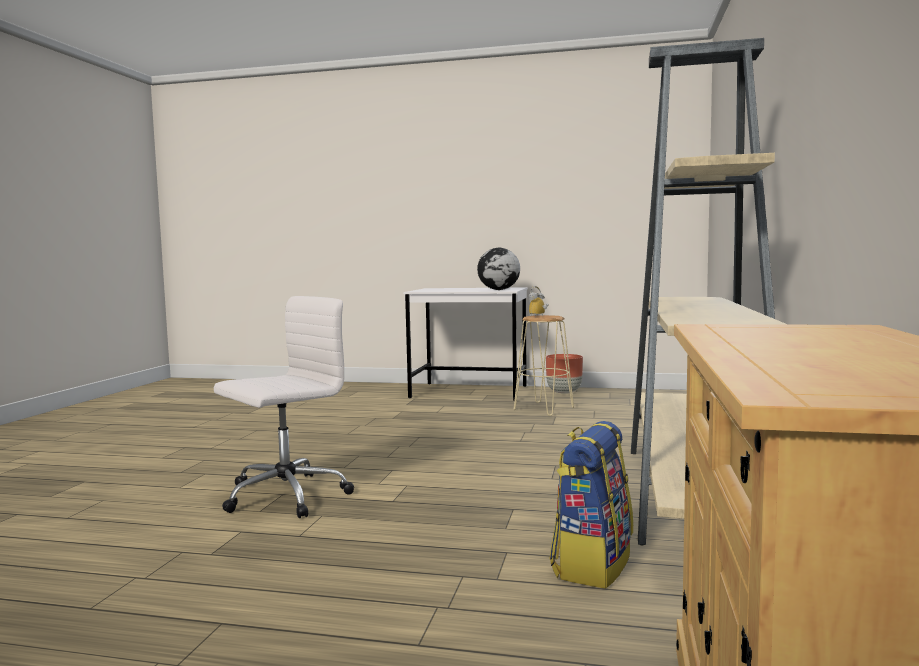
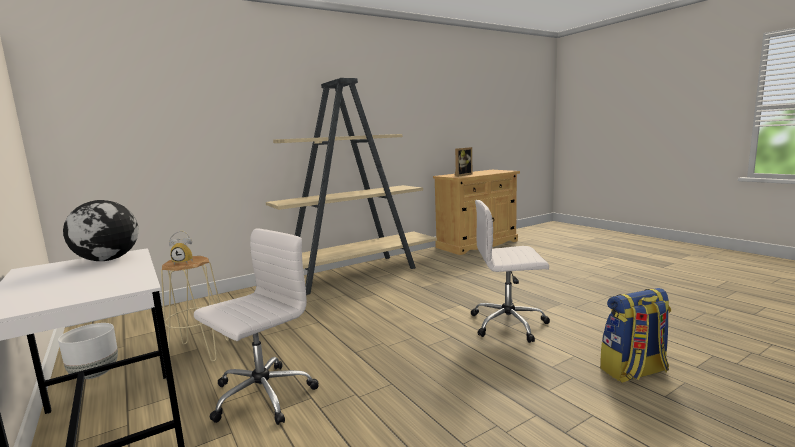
camera: 135 degrees left, 5 degrees up
(427, 411) = (261, 396): none -> white office chair
(564, 392) = (95, 374): brown planter -> white planter
(591, 564) = (439, 268): backpack -> backpack (634, 372)
(784, 333) = (461, 175): none -> picture frame

